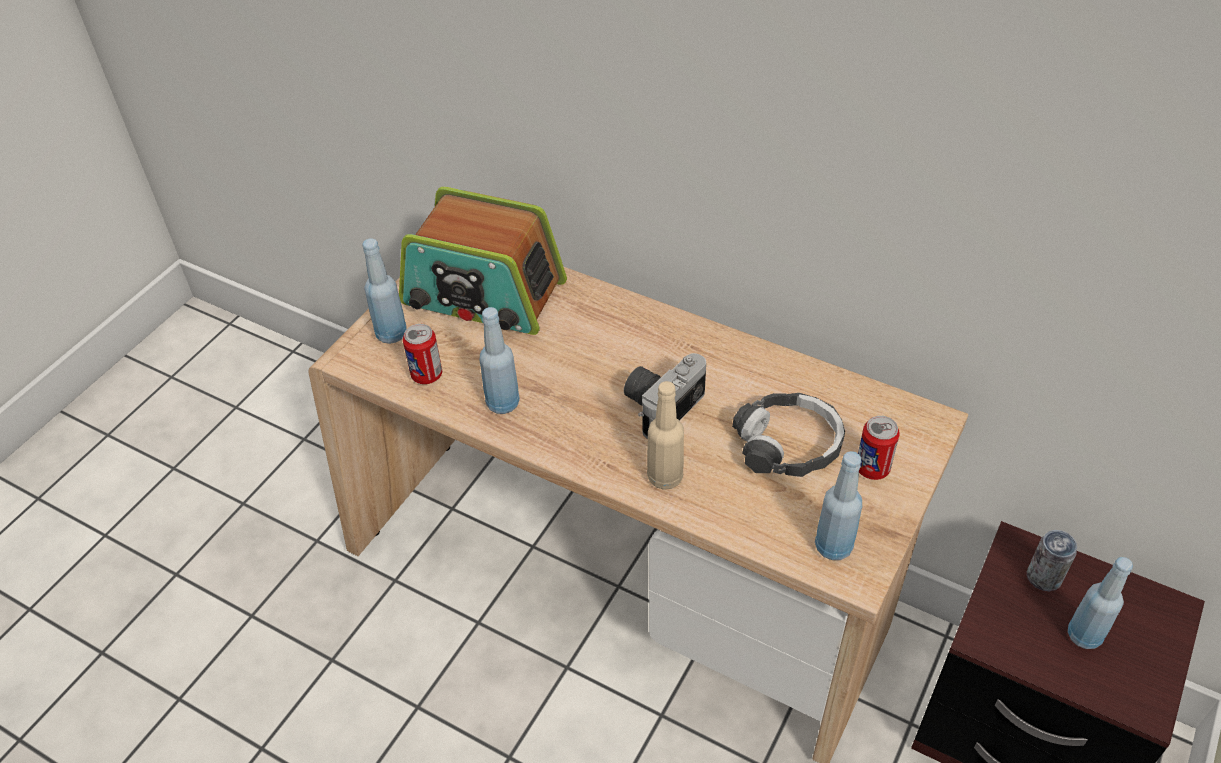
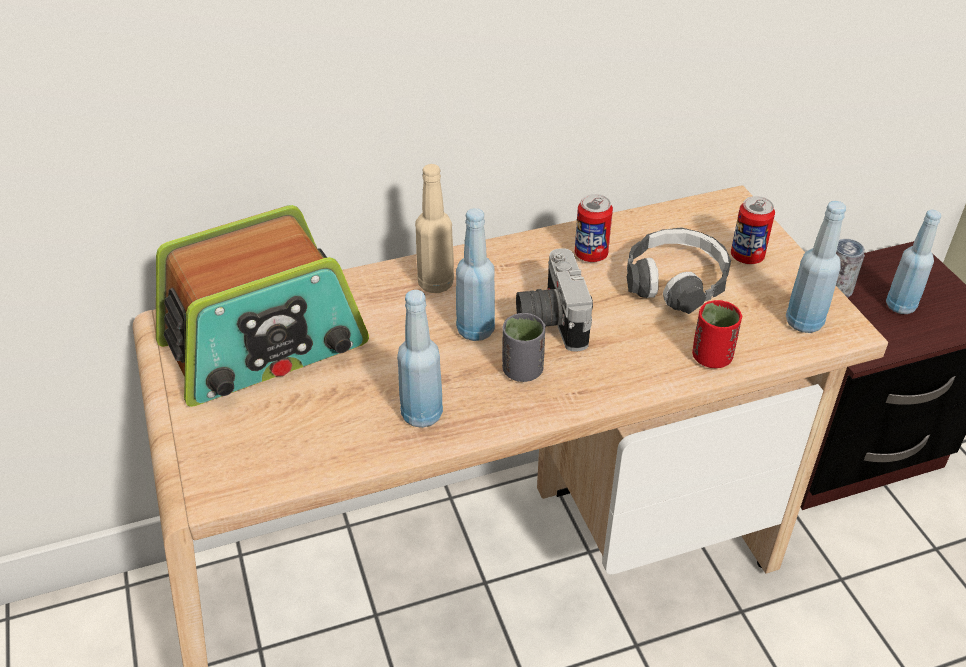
camera: 50 degrees left, 5 degrees down
(391, 334) = (221, 439): blue bottle -> blue bottle (476, 330)
(427, 375) = (313, 446): can -> can (591, 255)
(595, 423) = (522, 370): none -> grey cup
(665, 477) = (633, 367): beige bottle -> beige bottle (436, 284)
(726, 514) = (711, 357): none -> red cup

